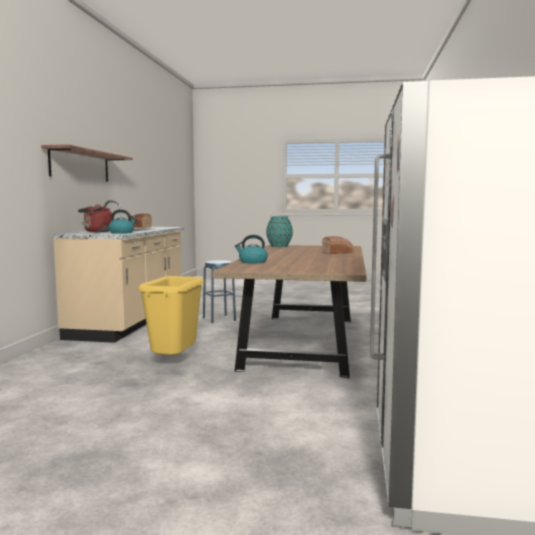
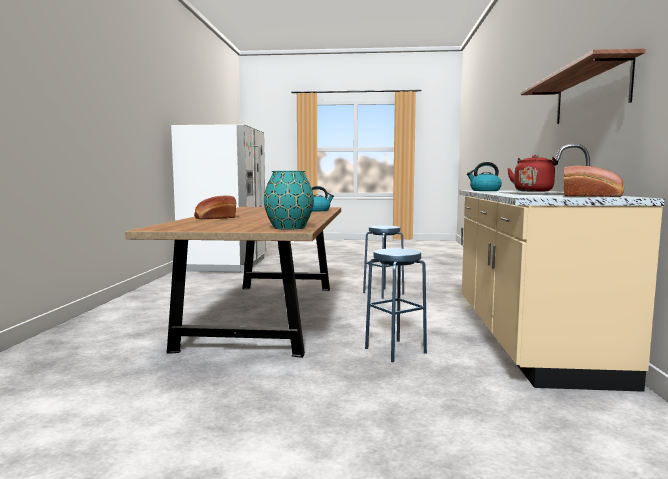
camera: 175 degrees right, 0 degrees up
(174, 362) = (383, 293): yellow trash can -> blue stool

